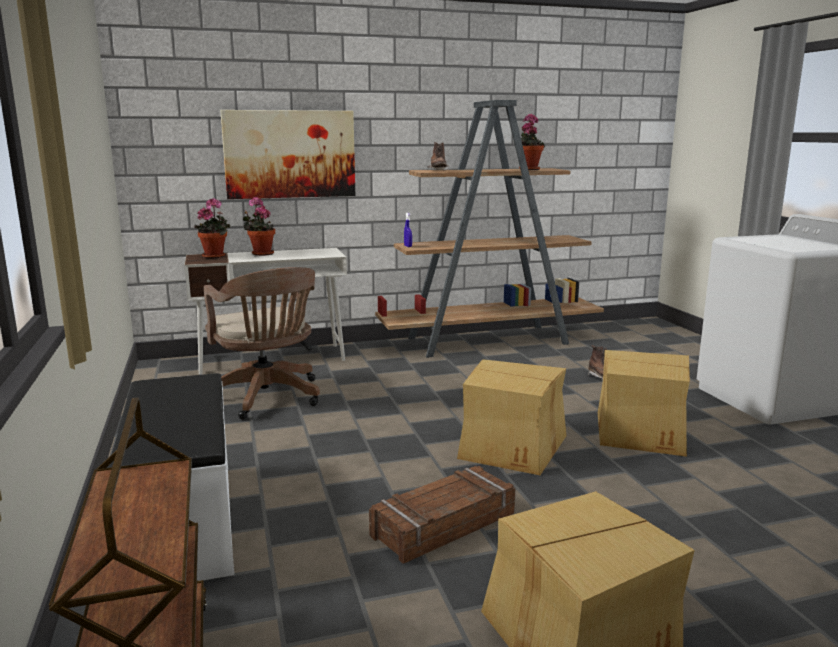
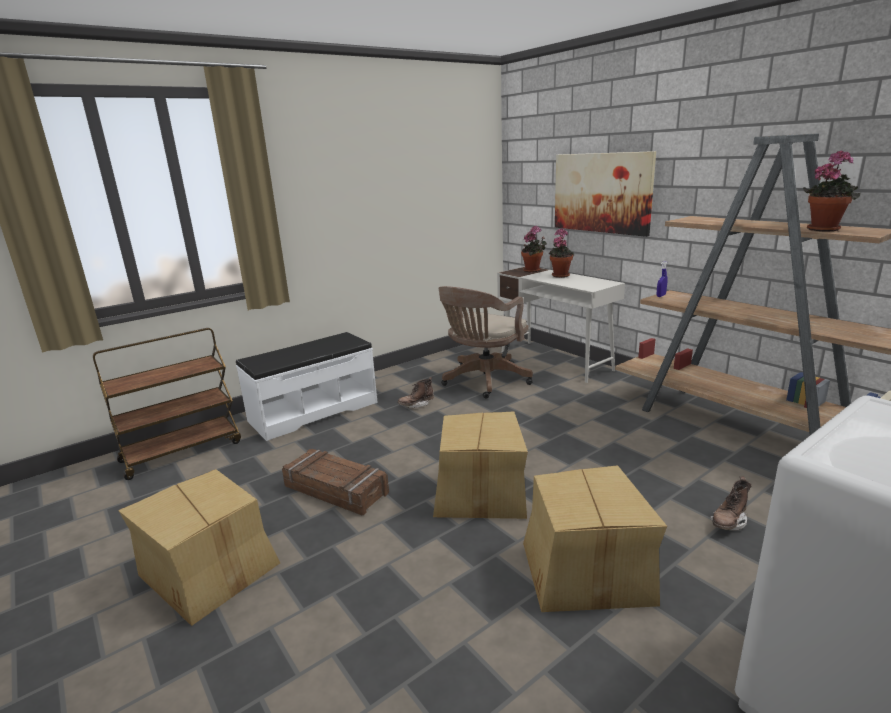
camera: 70 degrees right, 5 degrees up
(438, 171) = (700, 220): brown boot -> brown boot (416, 405)

